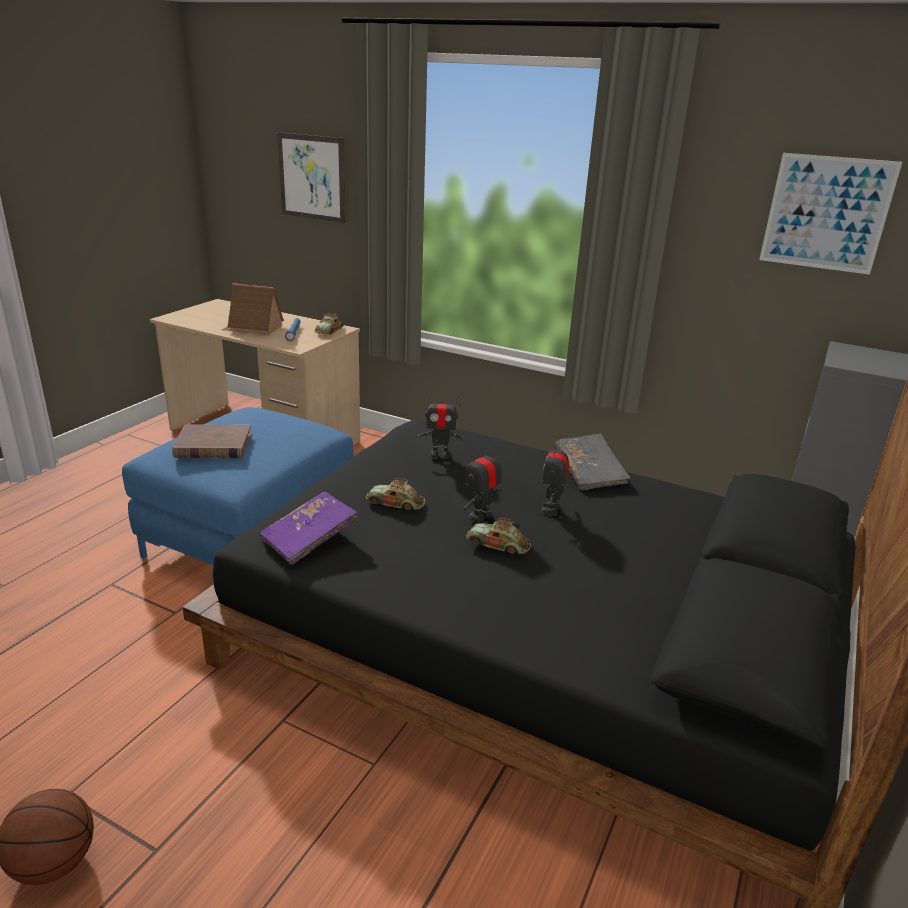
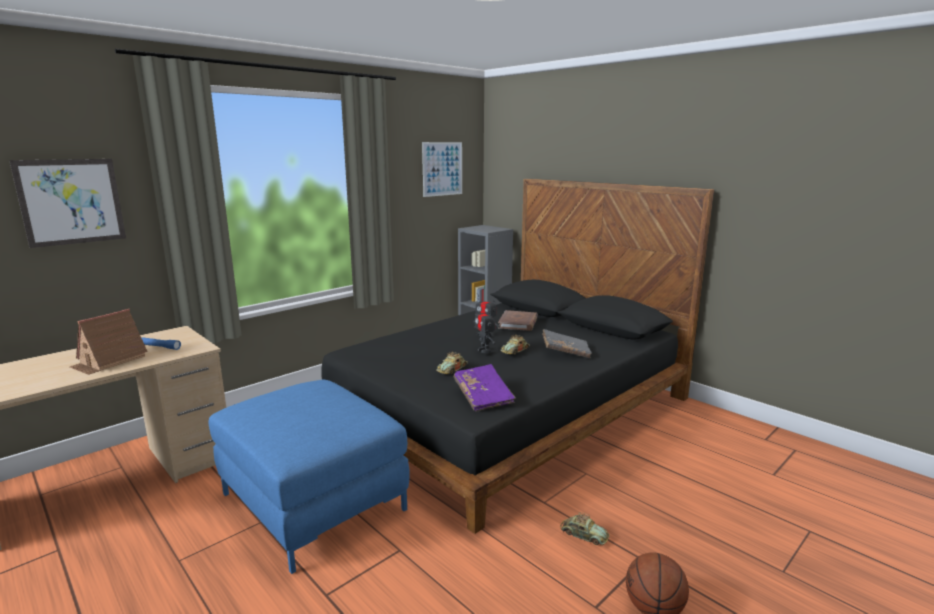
camera: 70 degrees left, 10 degrees down
(213, 446) = (304, 423): brown book -> brown book (518, 323)
(329, 331) = (175, 334): toy car -> toy car (583, 534)
(440, 454) = (403, 348): toy robot -> none
(589, 473) = (451, 322): grey book -> grey book (565, 352)

